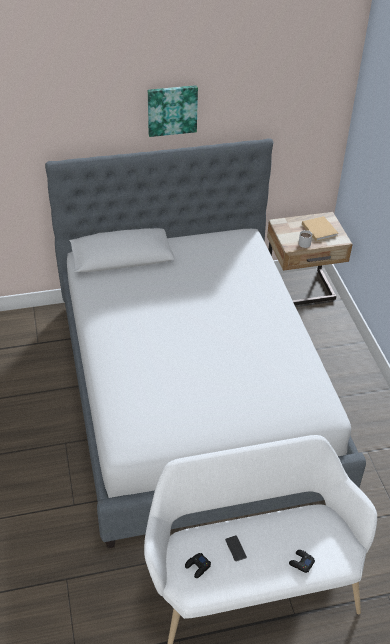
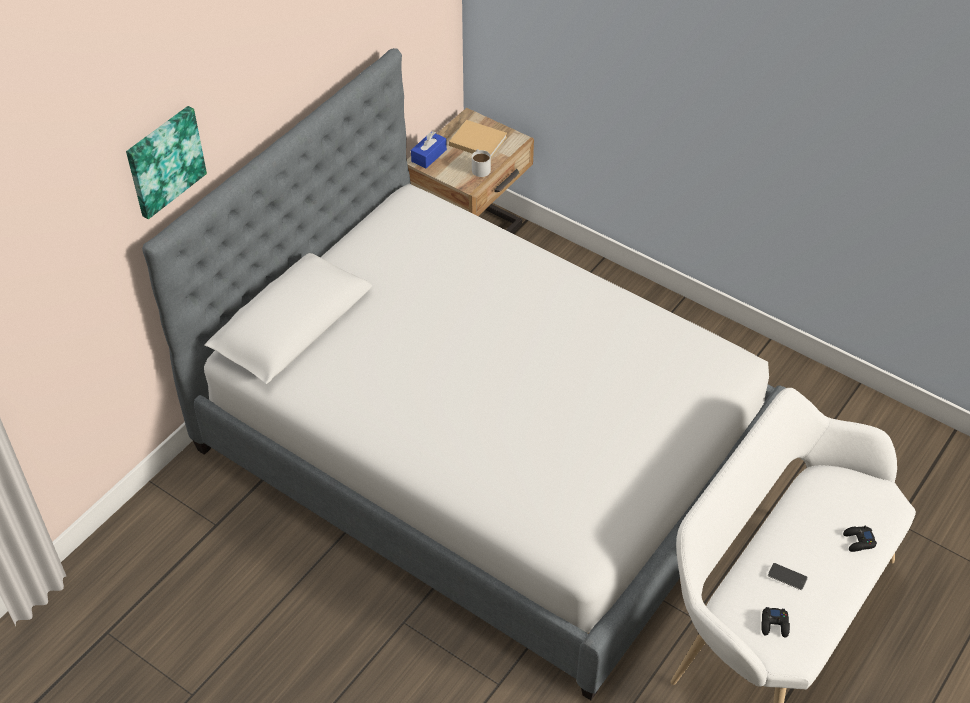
camera: 40 degrees left, 5 degrees up
(172, 110) = (273, 74): picture -> picture (164, 161)
(285, 223) = (429, 155): none -> blue tissue box

